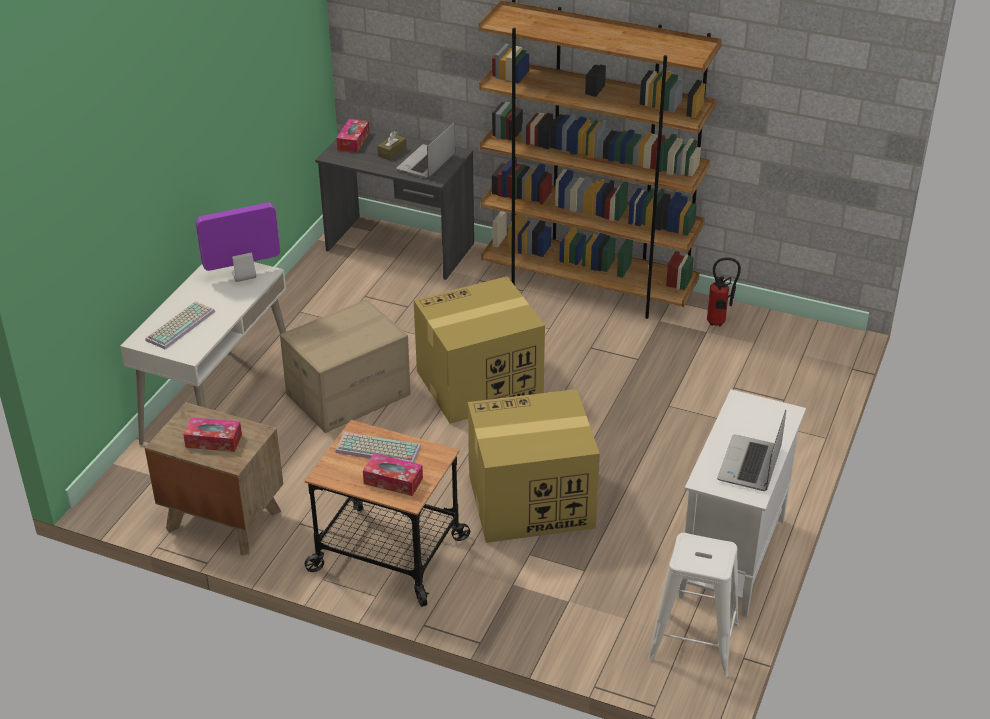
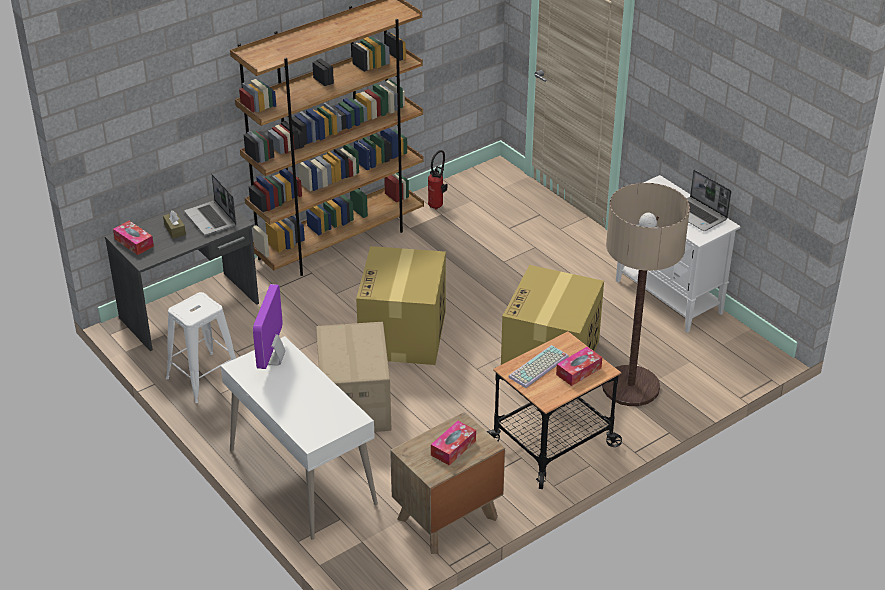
camera: 60 degrees left, 0 degrees up
(180, 325) = (309, 412): keyboard -> none
(535, 582) = (630, 387): none -> floor lamp
(694, 642) = (729, 342): white stool -> white stool (204, 377)

